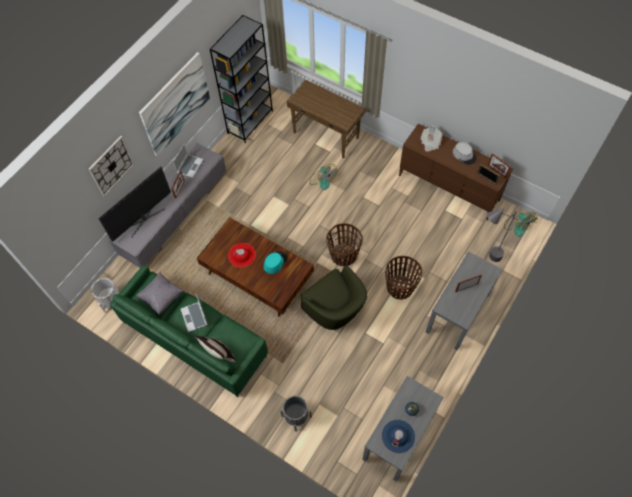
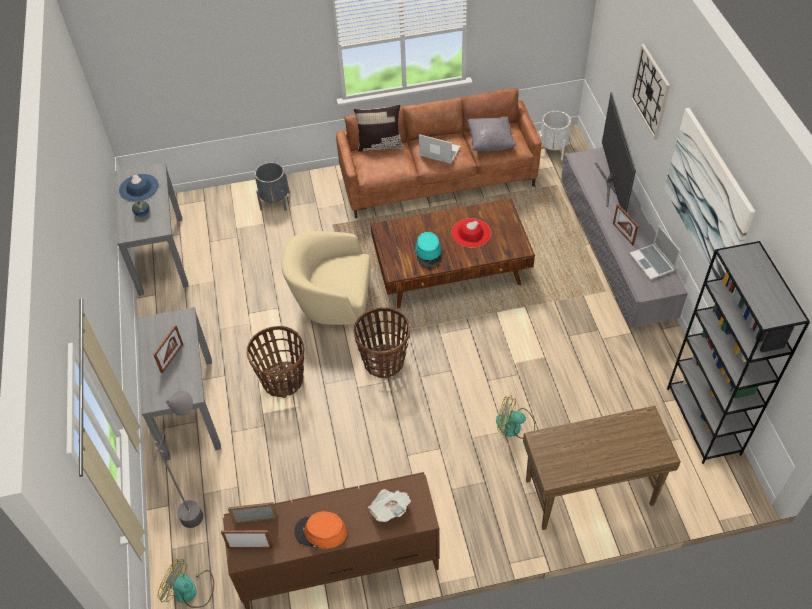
camera: 135 degrees right, 10 degrees down
(195, 338) = (438, 182): green sofa -> brown sofa
(334, 310) = (332, 302): green armchair -> beige armchair
(464, 155) = (320, 532): grey hat -> orange hat

